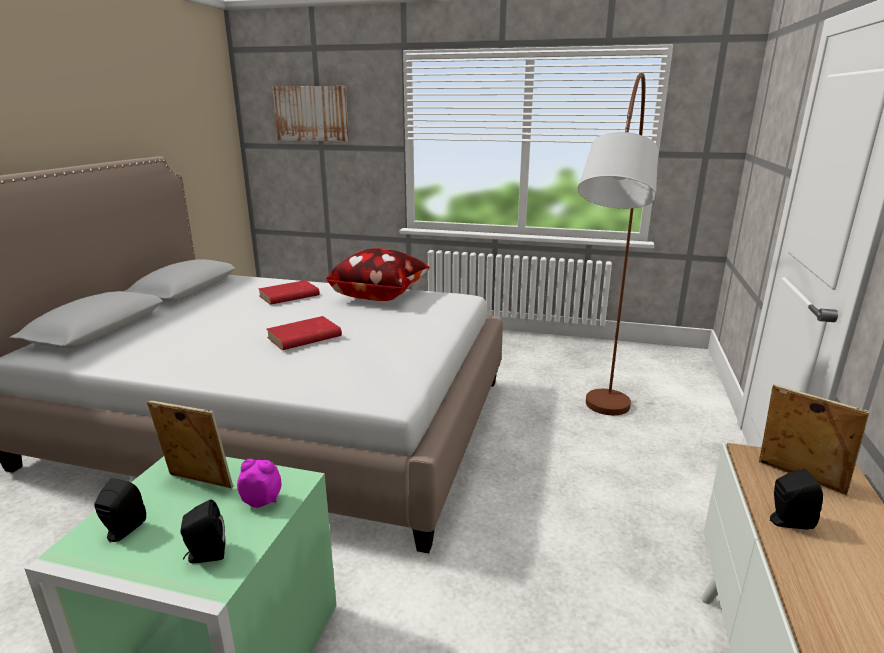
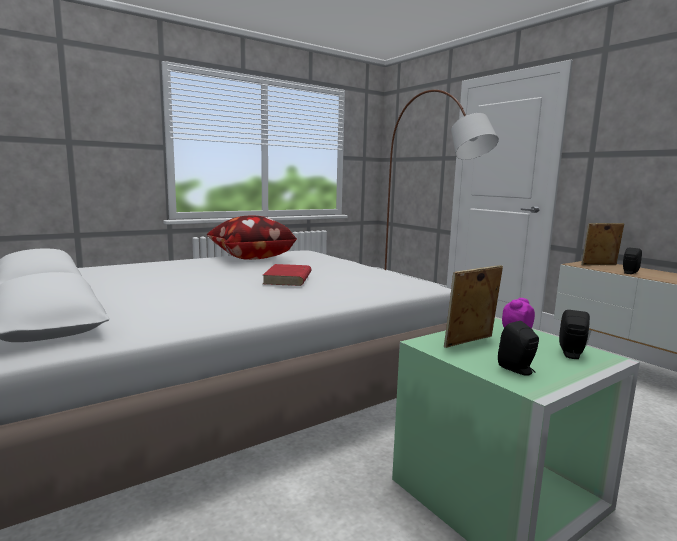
camera: 50 degrees left, 10 degrees down
(288, 296) = (178, 268): red book -> none
(311, 113) = (57, 106): picture -> none

